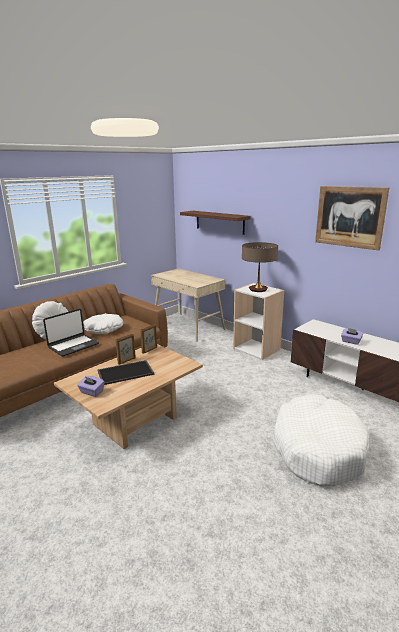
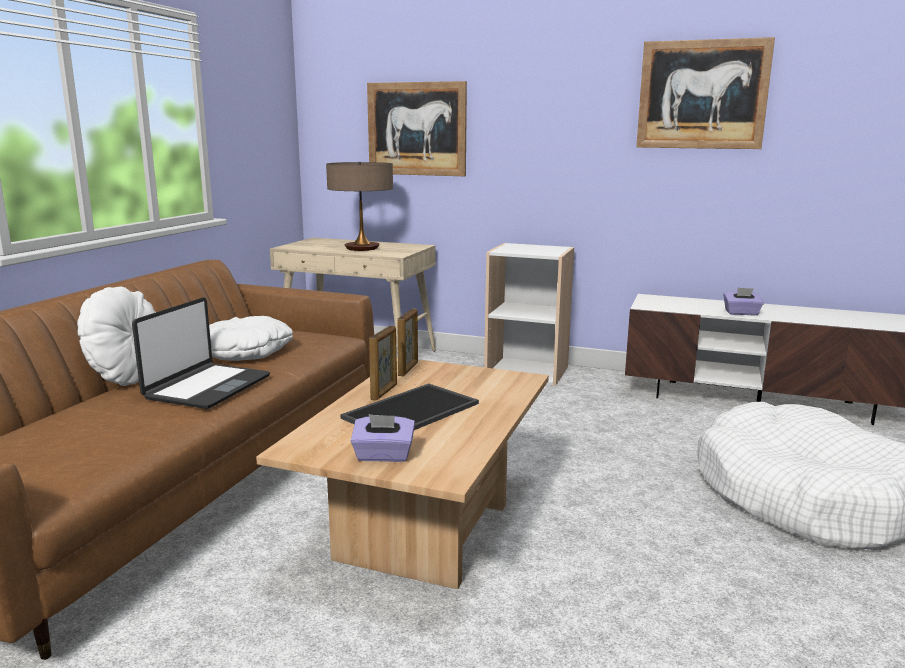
camera: 25 degrees left, 5 degrees down
(219, 222) = (416, 129): brown shelf -> picture
(258, 289) = (530, 249): table lamp -> table lamp (362, 248)

